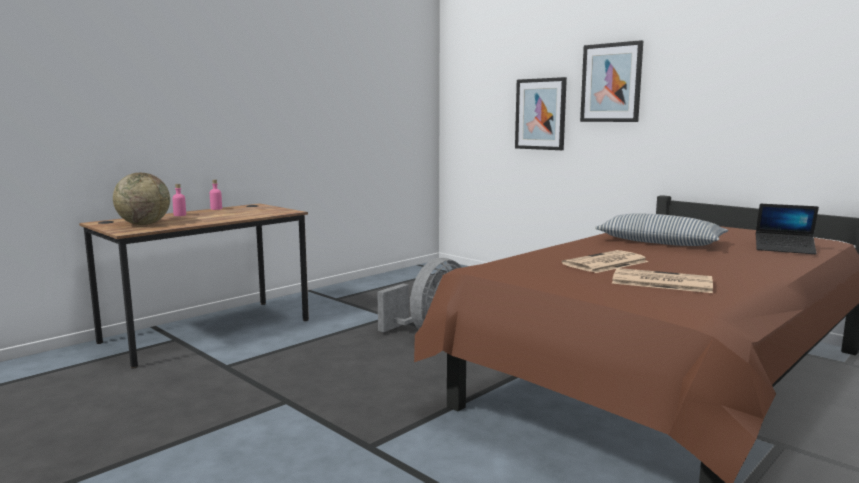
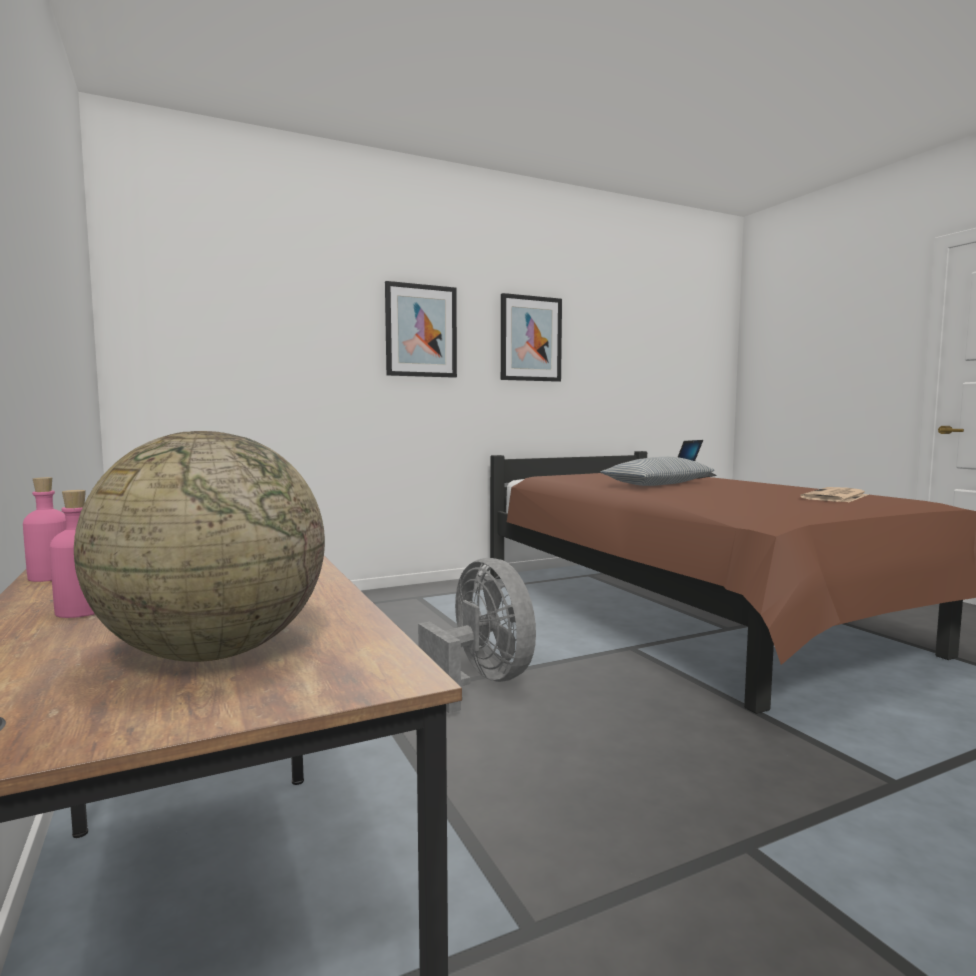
camera: 70 degrees left, 5 degrees down
(540, 114) = (323, 363): picture -> picture (530, 339)
(605, 263) = (759, 497): newspaper -> none

